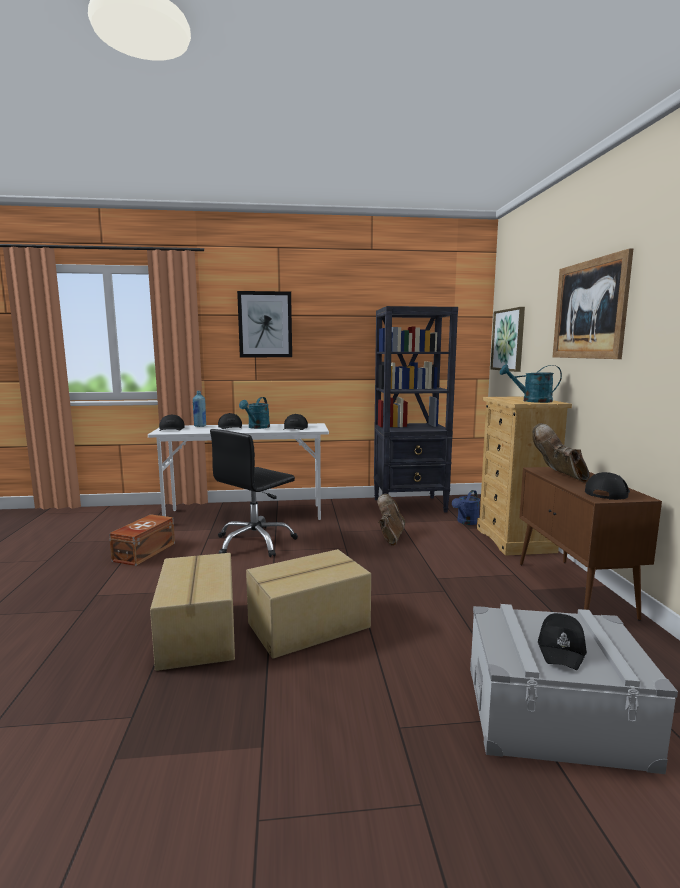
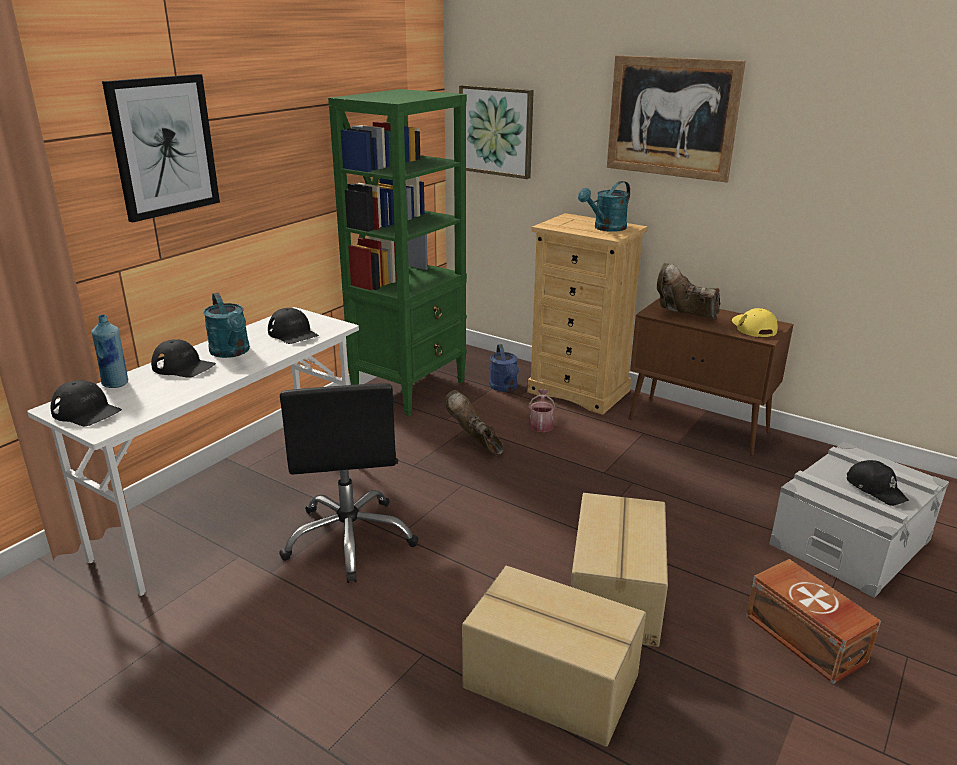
camera: 50 degrees left, 15 degrees up
(143, 552) = (227, 652): brown storage box -> brown storage box (805, 639)
(410, 505) = (410, 388): black bookcase -> green bookcase
(450, 543) = (541, 424): none -> watering can
(608, 492) = (753, 327): black cap -> yellow cap

